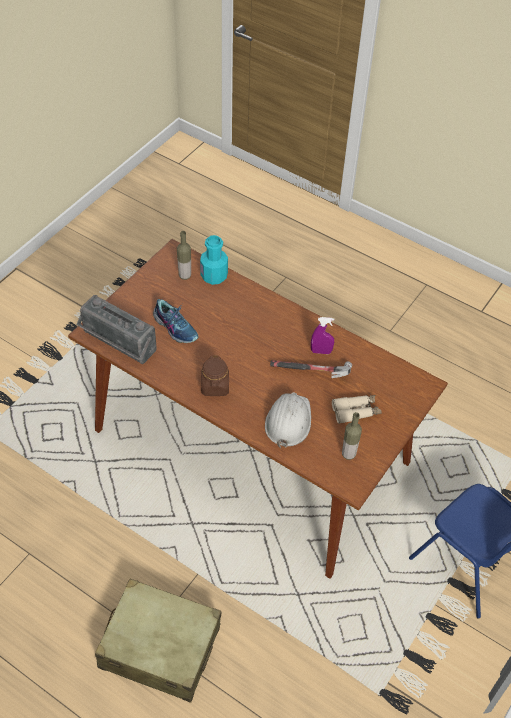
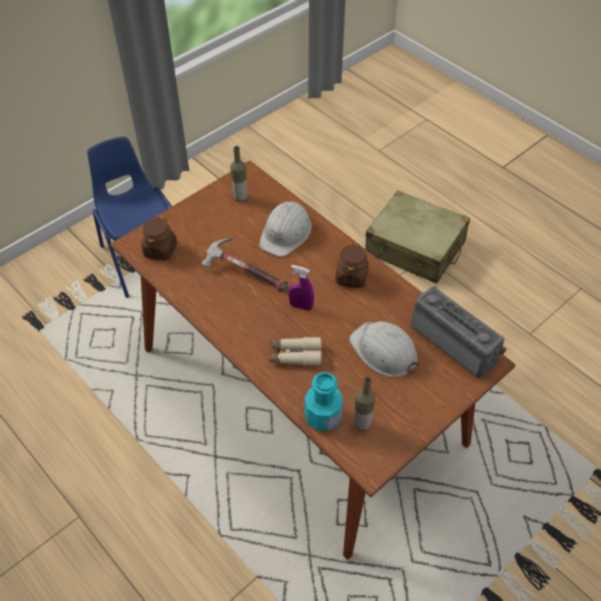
camera: 165 degrees left, 0 degrees up
(176, 327) = (384, 351): shoe -> white hard hat
(321, 351) = (225, 295): purple spray bottle -> purple spray bottle (301, 306)
(356, 411) = (216, 231): beige binoculars -> beige binoculars (295, 355)
(398, 383) = (160, 250): none -> brown jar

